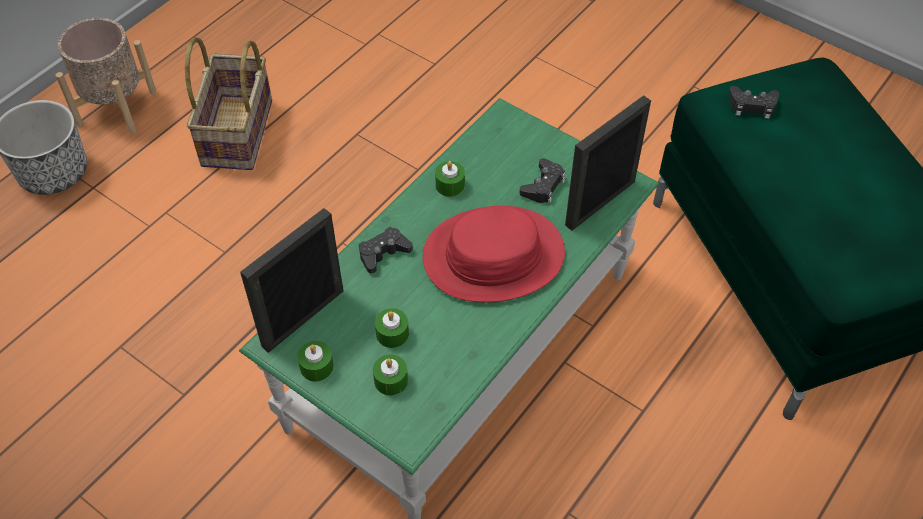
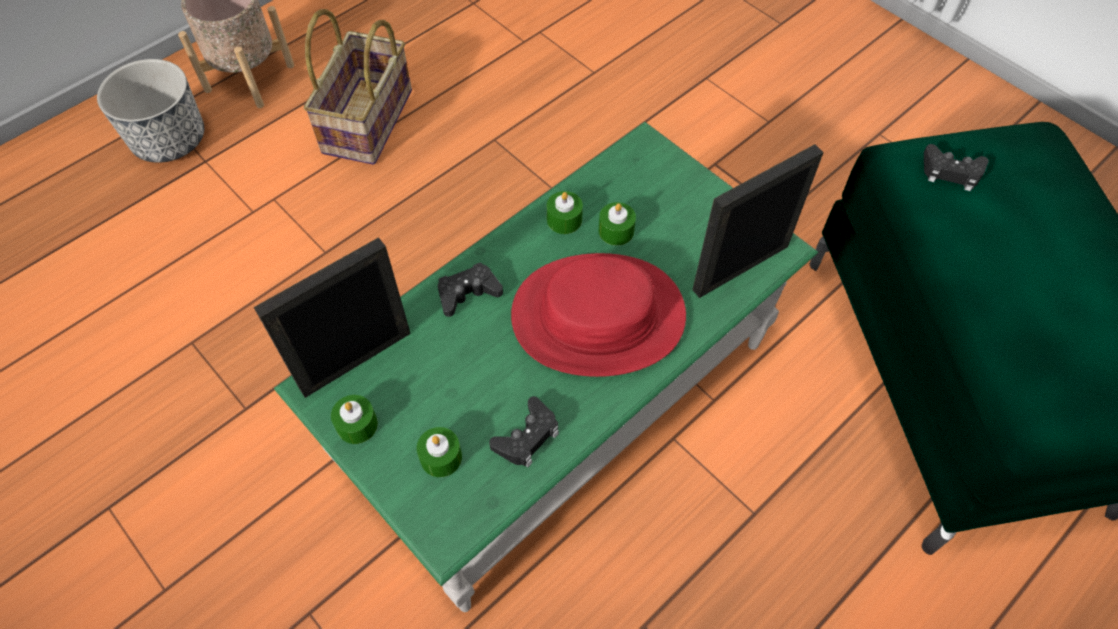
camera: 10 degrees right, 5 degrees up
(392, 334) = (456, 397): green candle -> green candle (616, 231)
(543, 186) = (675, 236): black game controller -> black game controller (527, 437)

